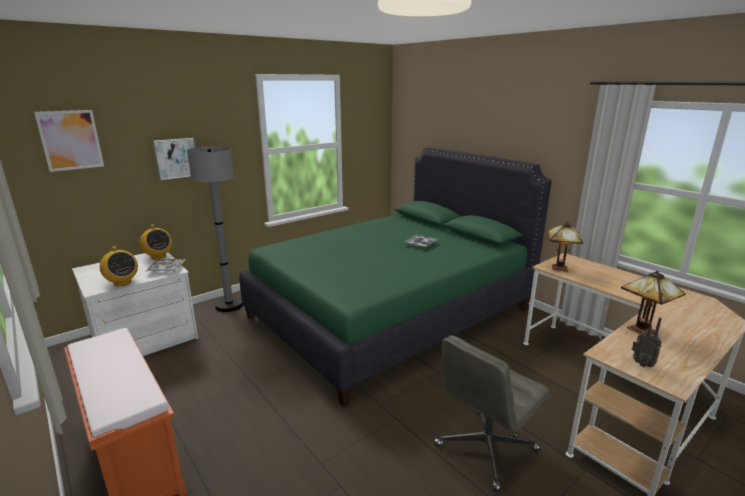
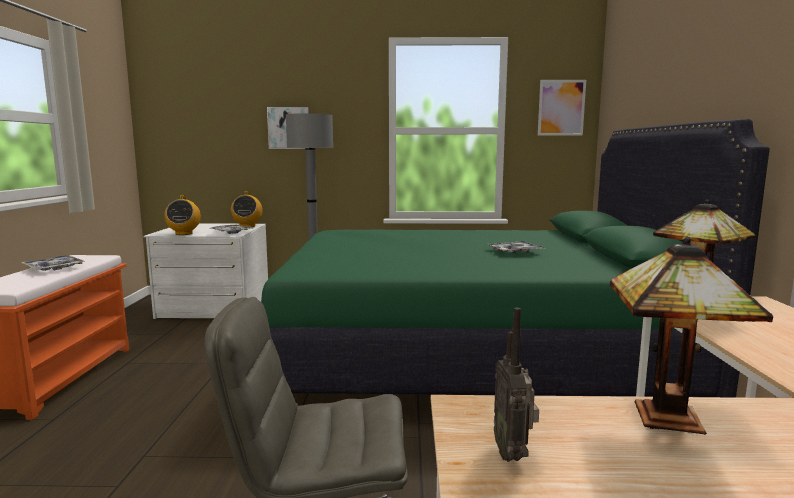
camera: 40 degrees right, 10 degrees down
(71, 140) = (197, 101): picture -> picture (561, 107)
(110, 364) = (54, 268): none -> tray

